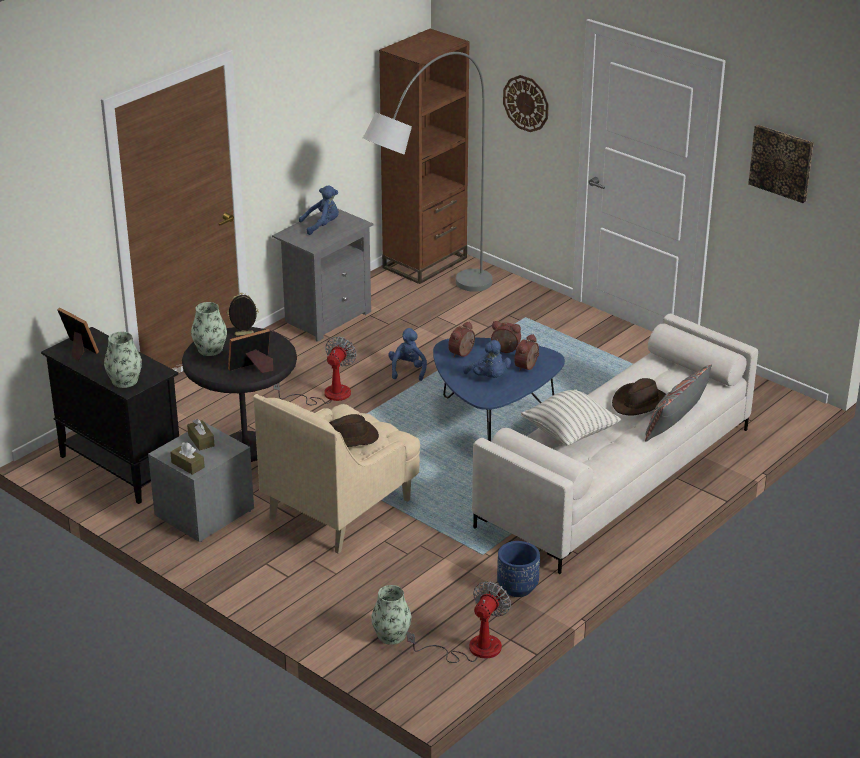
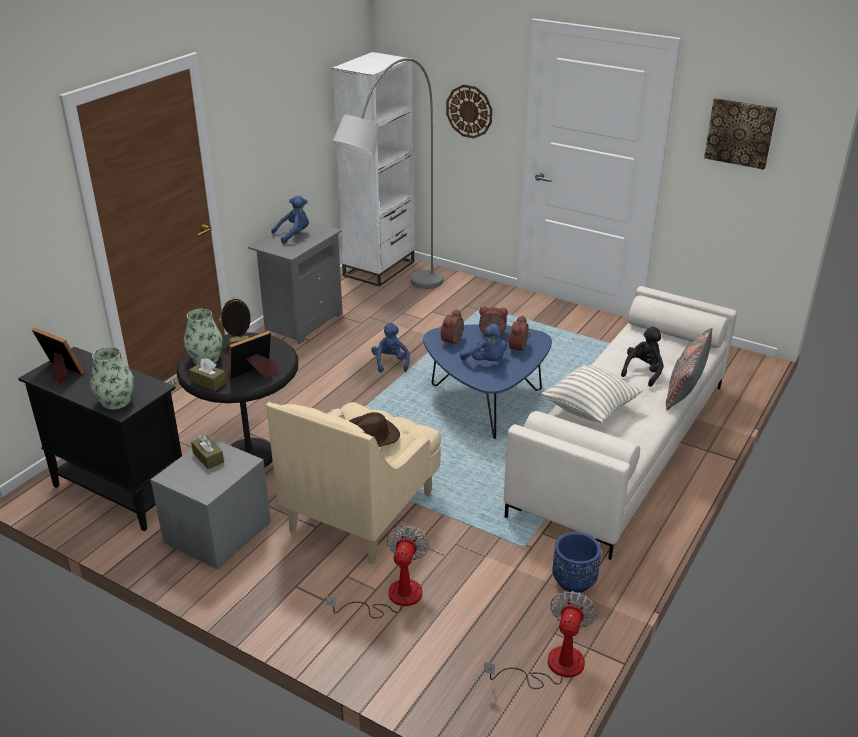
camera: 10 degrees left, 0 degrees up
(188, 465) = (197, 488): brown tissue box -> brown tissue box (208, 382)
(327, 395) = (320, 394): fan -> fan (393, 597)
(391, 635) = (457, 661): vase -> none
(425, 263) = (379, 268): brown bookcase -> white bookcase
(640, 403) = (643, 372): brown hat -> black plush toy

